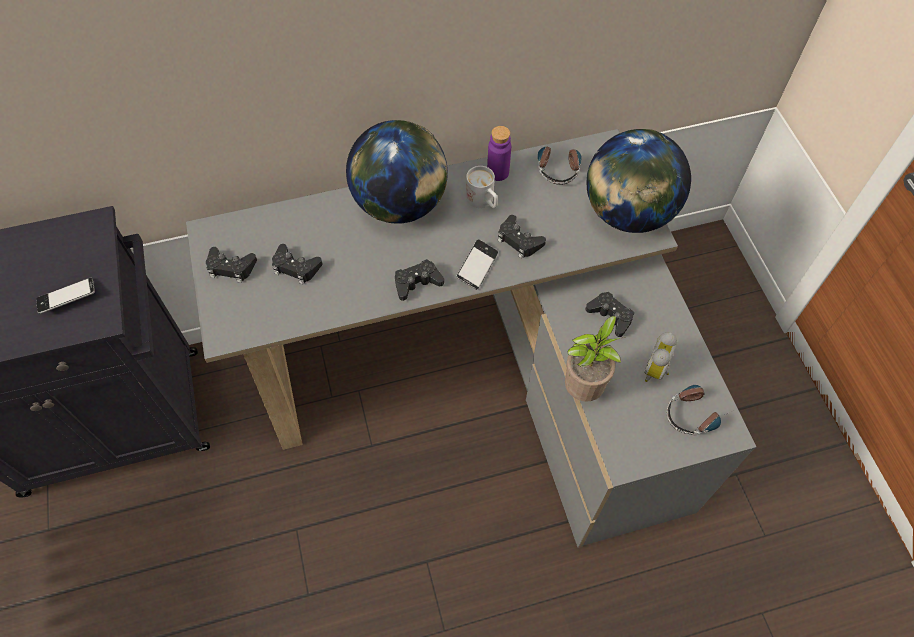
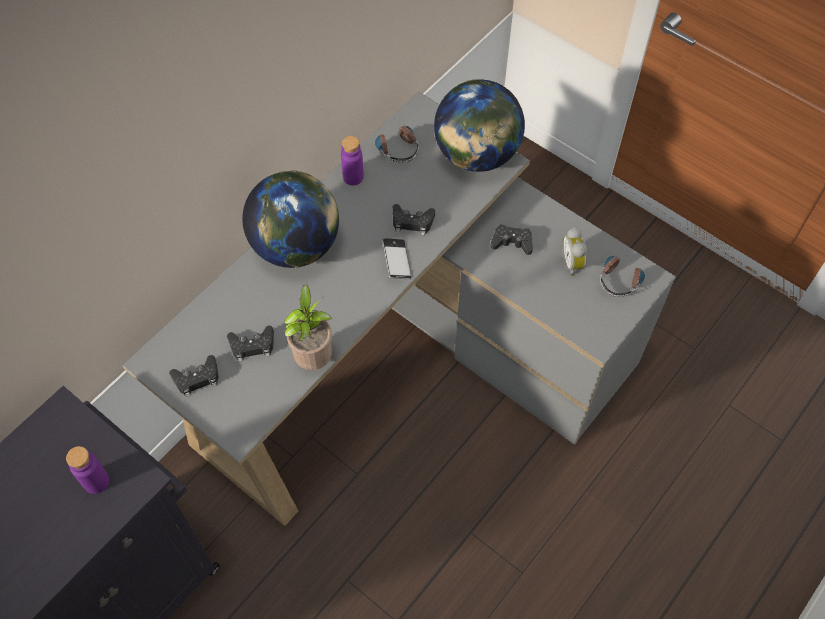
camera: 35 degrees left, 0 degrees up
(68, 298) = (96, 481): phone -> purple bottle
(417, 283) = (360, 300): black game controller -> none
(483, 201) = (360, 207): white mug -> none
(584, 388) = (533, 307): potted plant -> potted plant (314, 358)

